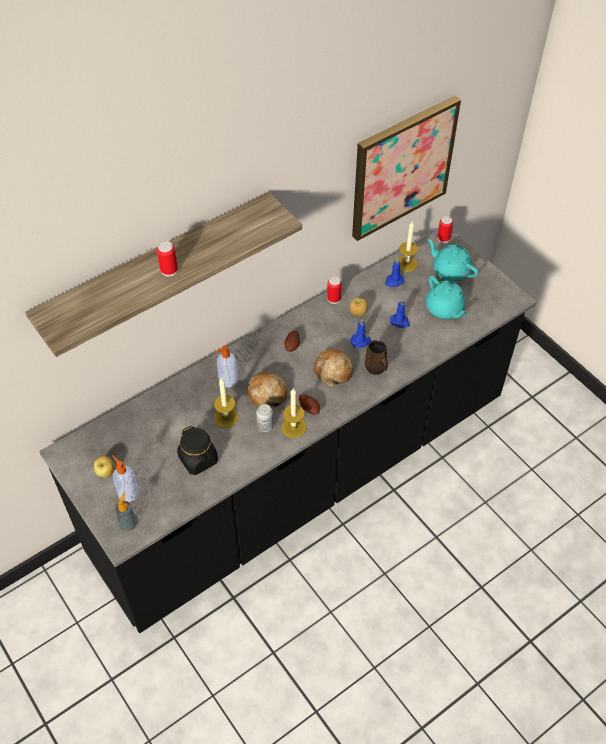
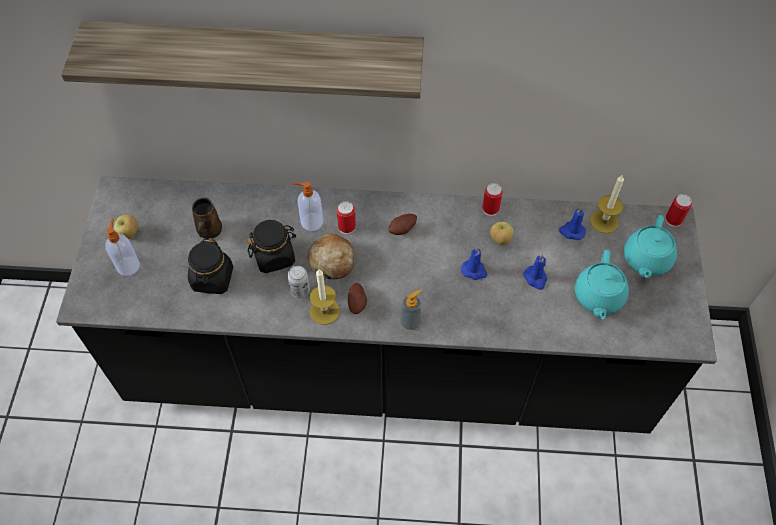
camera: 40 degrees right, 5 degrees up
(128, 524) = (100, 294): soap dispenser -> soap dispenser (410, 322)
(169, 270) = (240, 59): can -> can (347, 227)
(226, 417) = (274, 256): candle -> black jar
(333, 371) = (416, 282): bread -> none
(376, 368) = (462, 309): brown mug -> brown mug (209, 231)
(402, 167) = (640, 103): picture -> none
(450, 270) = (646, 260): turquoise teapot -> turquoise teapot turned 150 degrees counterclockwise

